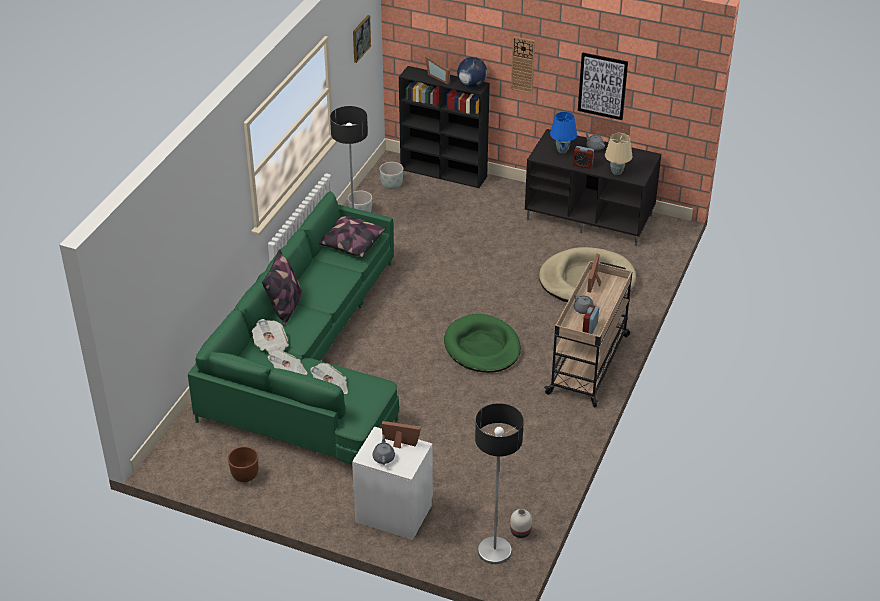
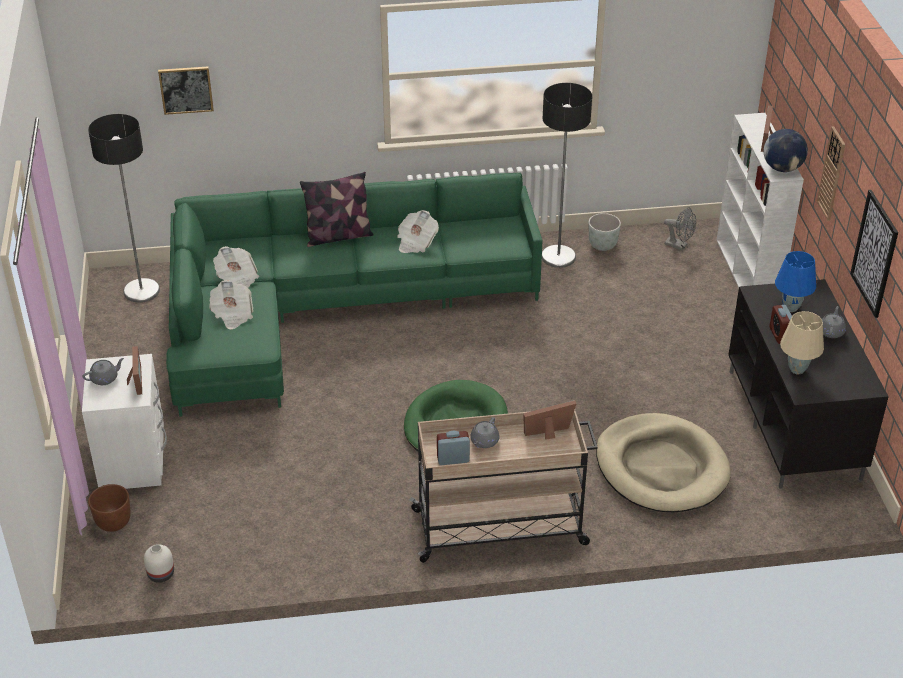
camera: 60 degrees right, 0 degrees up
(245, 476) = (125, 337): brown planter -> brown planter (113, 523)
(271, 345) = (269, 251): newspaper -> newspaper (416, 242)
(351, 243) = (484, 236): pillow -> none
(360, 38) = (700, 37): picture -> picture (186, 89)
(391, 185) = (679, 245): grey planter -> grey fan
(444, 173) = (748, 274): black bookcase -> white bookcase
(494, 550) = (118, 563): floor lamp -> floor lamp (142, 291)

